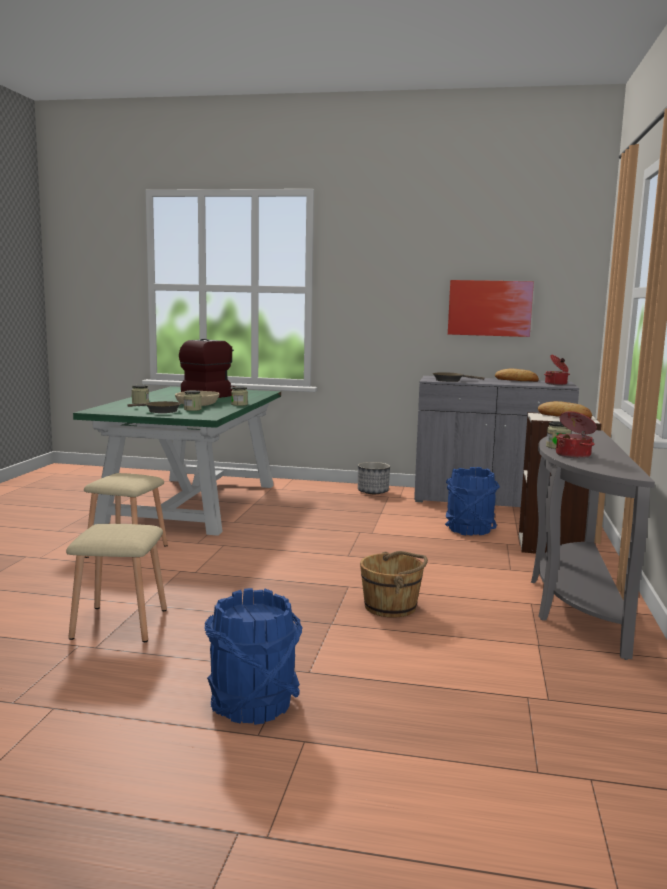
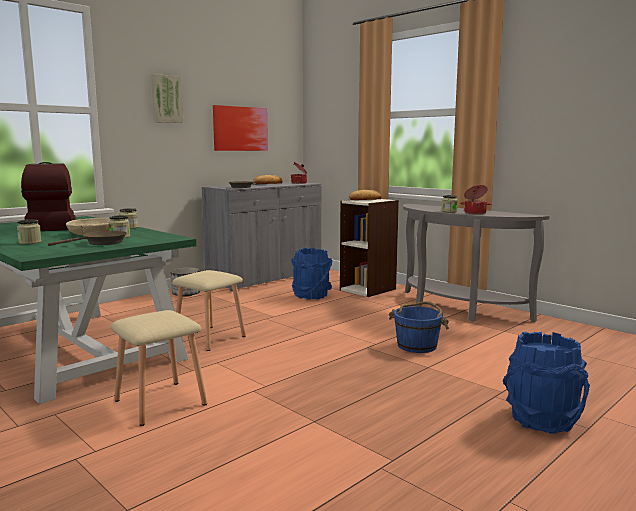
camera: 55 degrees left, 0 degrees up
(120, 624) = (351, 439): beige stool -> beige stool (211, 338)
(389, 275) = (166, 99): none -> picture
(391, 607) = (417, 345): brown bucket -> blue bucket

